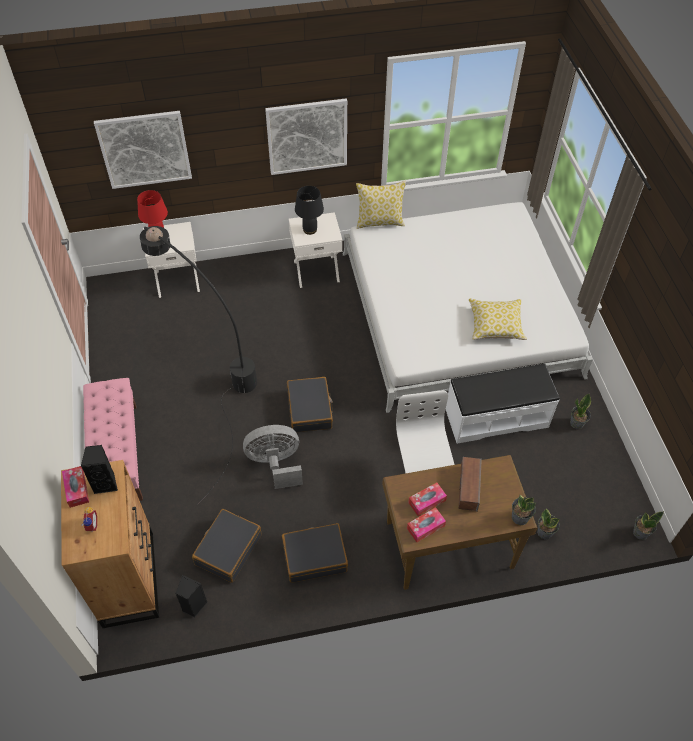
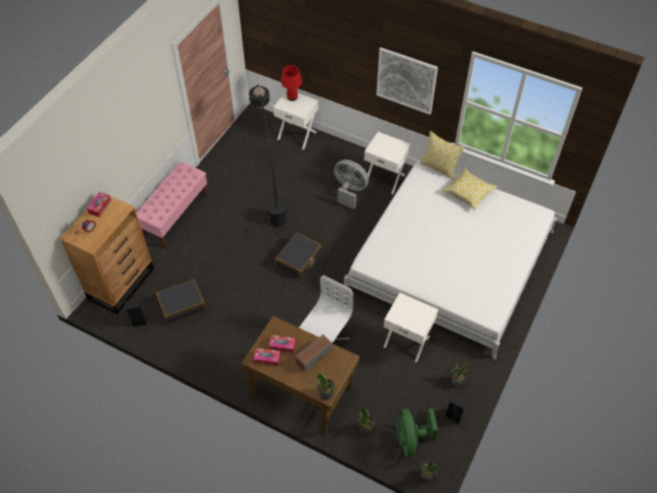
camera: 40 degrees right, 0 degrees up
(106, 483) = (115, 213): black speaker -> black speaker (454, 415)
(144, 149) = (299, 37): picture -> none
(275, 464) = (250, 277): grey fan -> grey fan (349, 191)
(310, 230) = (384, 146): black table lamp -> none
(314, 556) = (221, 342): black suitcase -> none
(495, 325) = (446, 278): pillow -> pillow (468, 193)
(496, 417) = (407, 341): white bench -> white nightstand
(593, 510) = (411, 439): none -> green fan

